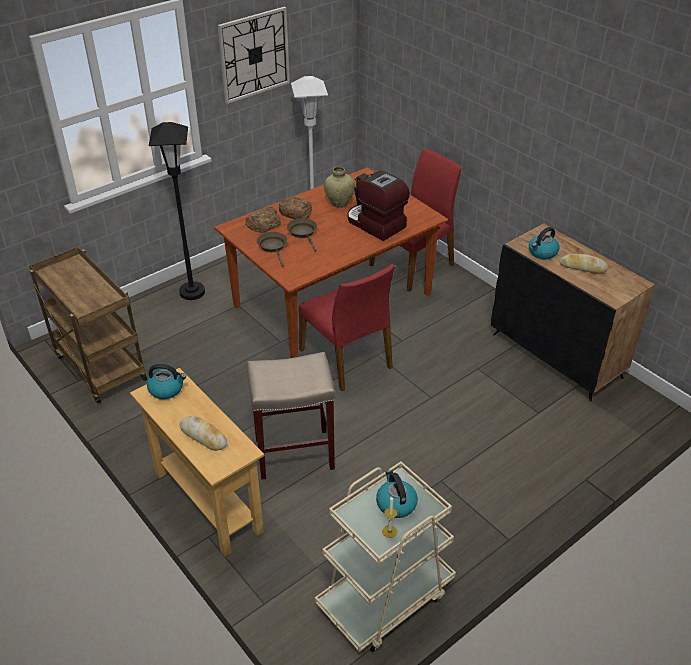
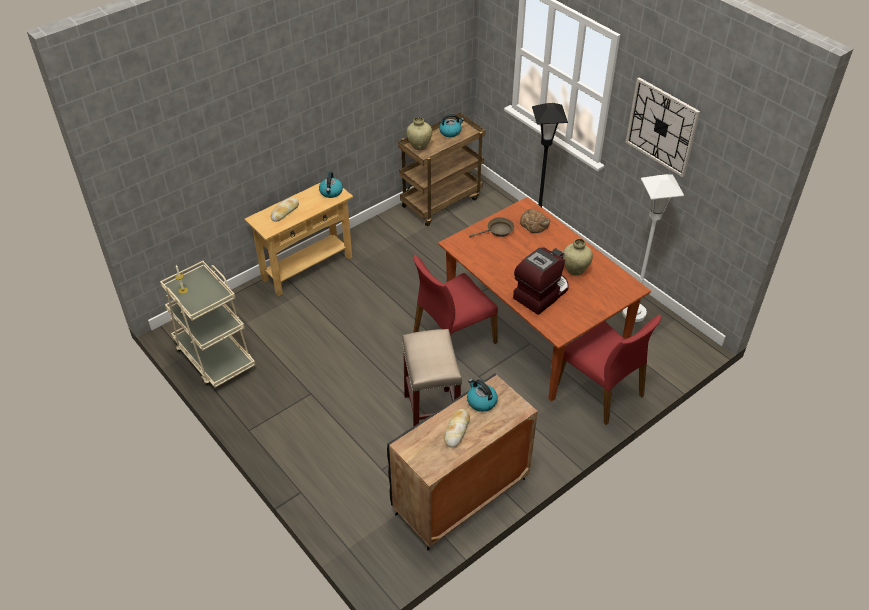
camera: 90 degrees right, 5 degrees up
(85, 306) = (419, 146): none -> beige vase
(293, 454) = (346, 308): beige stool -> beige stool (430, 414)
(295, 212) = (556, 242): bread -> none
(303, 233) = (521, 248): brown frying pan -> none
(395, 504) = (204, 294): kettle -> kettle (450, 132)

